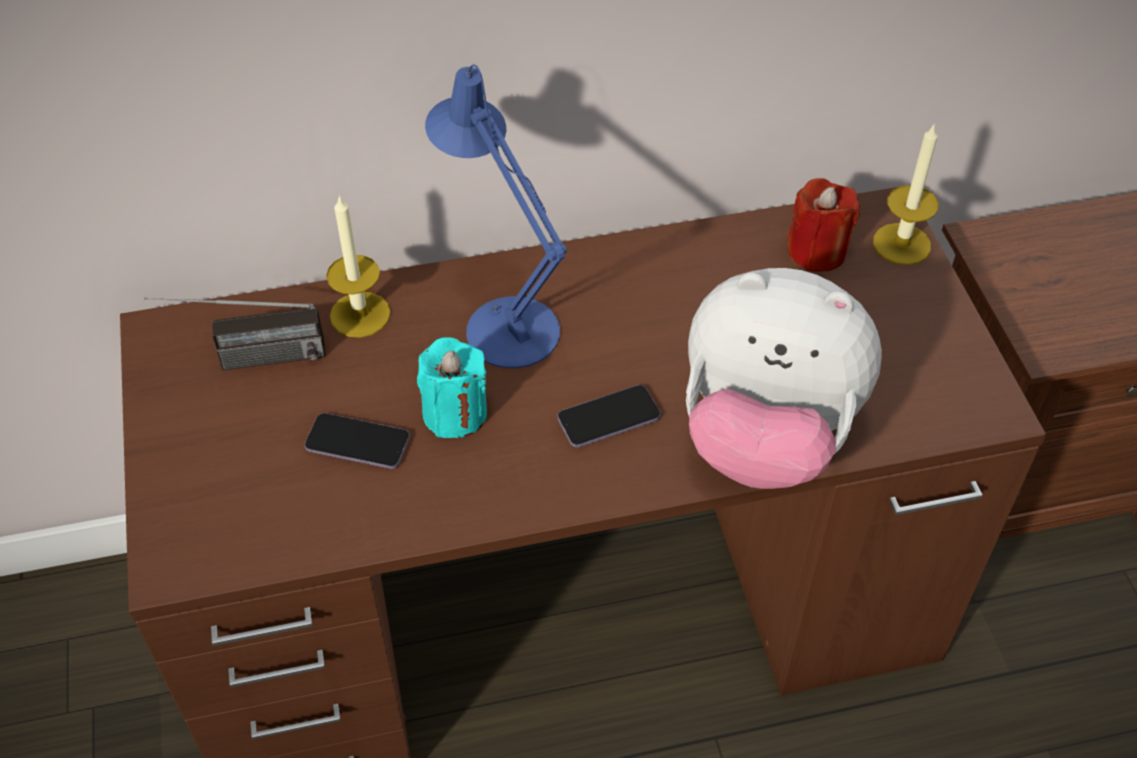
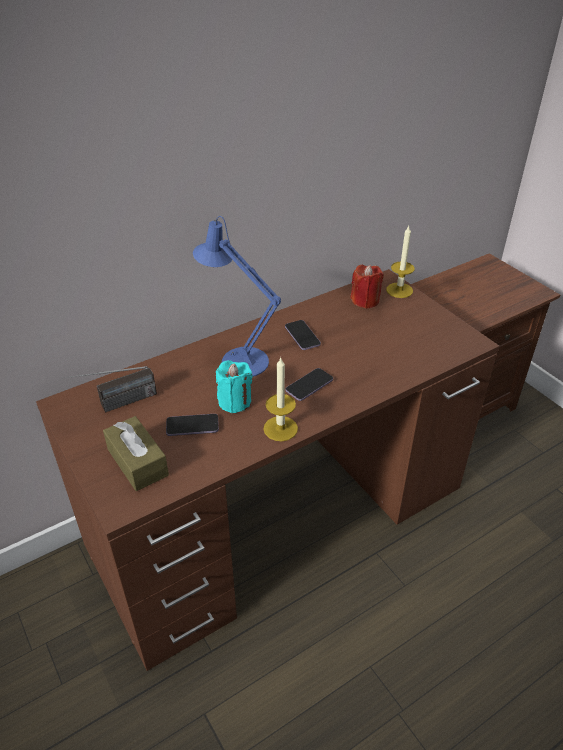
camera: 20 degrees left, 10 degrees down
(234, 488) = (137, 462): none -> brown tissue box
(360, 314) = (165, 372): candle -> candle (280, 428)
(648, 303) = (302, 336): none -> phone
(765, 437) = (384, 375): plush toy -> none

